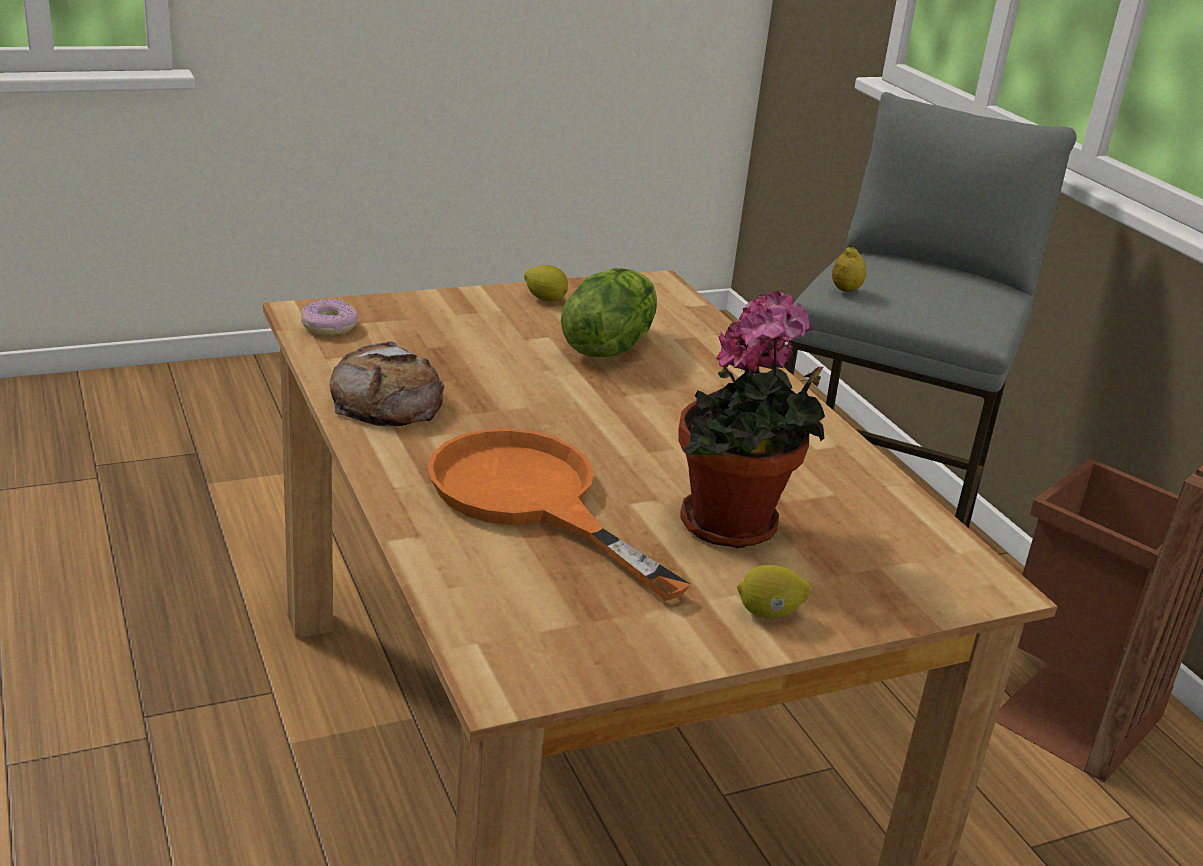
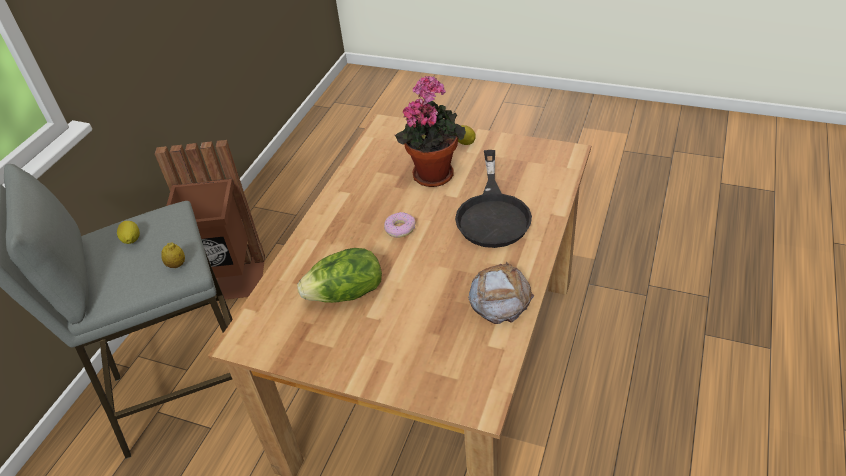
camera: 130 degrees left, 15 degrees up
(330, 326) = (478, 382): donut -> donut (400, 228)
(530, 500) = (493, 213): orange frying pan -> black frying pan
(545, 299) = (325, 354): lemon -> lemon (131, 240)

